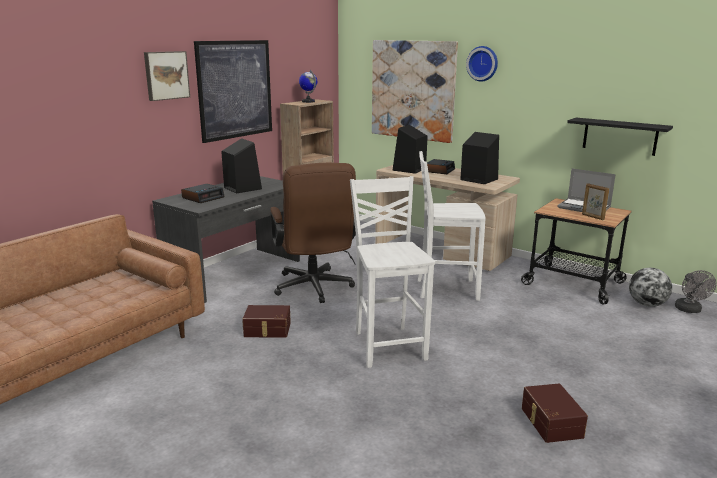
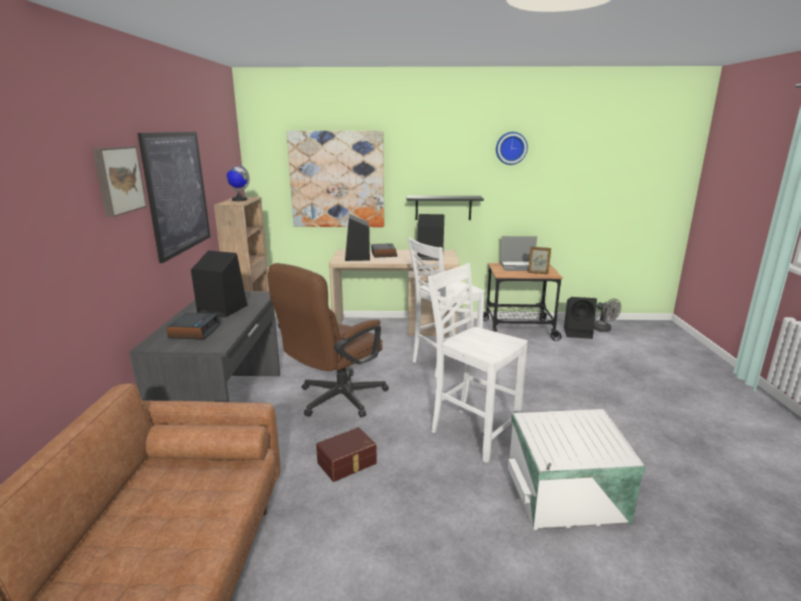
camera: 35 degrees left, 0 degrees up
(314, 289) = (334, 400): brown office chair -> brown office chair turned 90 degrees clockwise
(398, 414) = (568, 497): none -> white storage box
(483, 63) = (410, 151): wall clock -> wall clock (511, 148)
(550, 423) = (658, 451): brown storage box -> none
(619, 136) = (534, 205): black shelf -> black shelf (443, 207)
(646, 304) = (578, 333): globe -> black speaker

